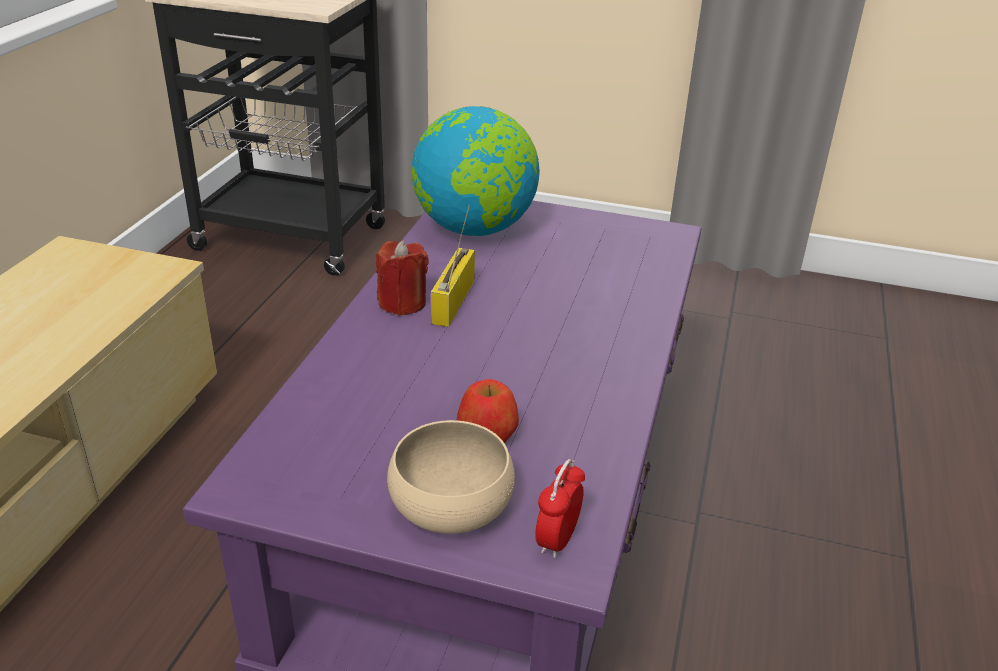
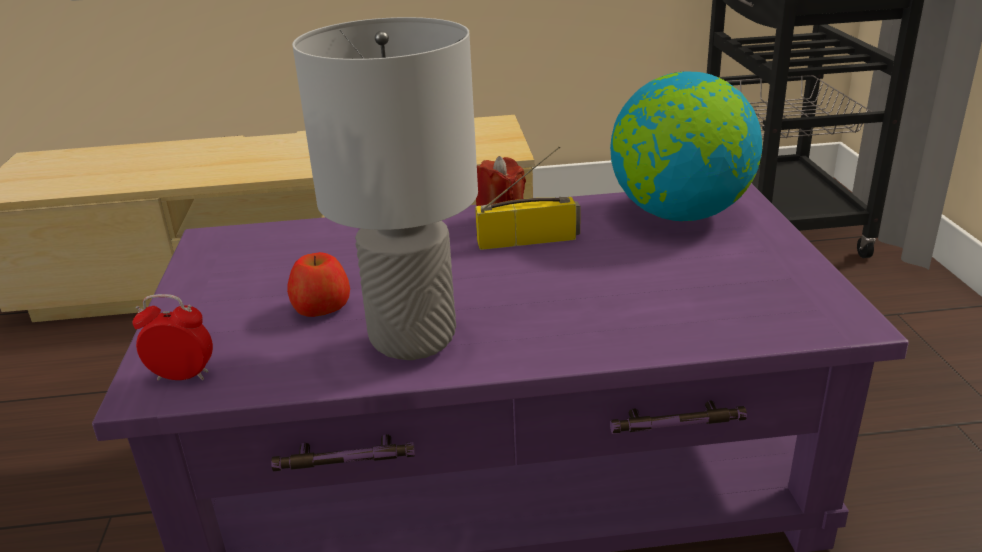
camera: 70 degrees right, 5 degrees down
(451, 504) = (216, 316): beige bowl -> none
(589, 397) = (414, 345): none -> grey table lamp

